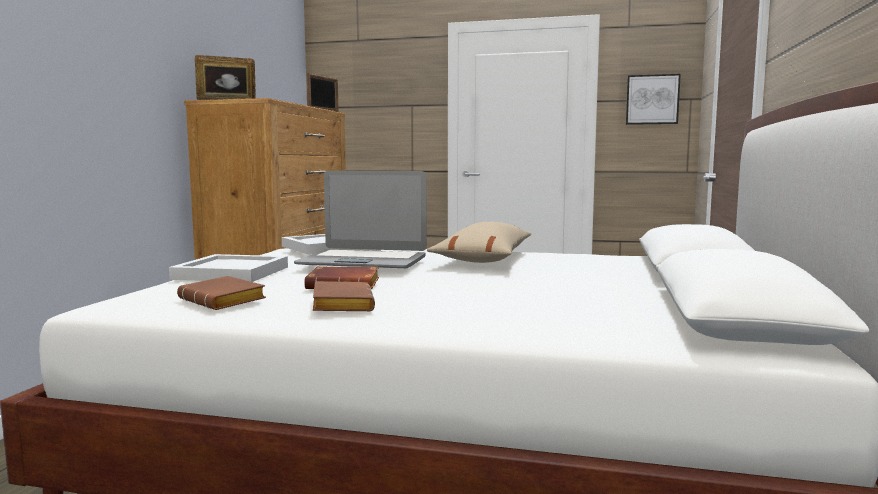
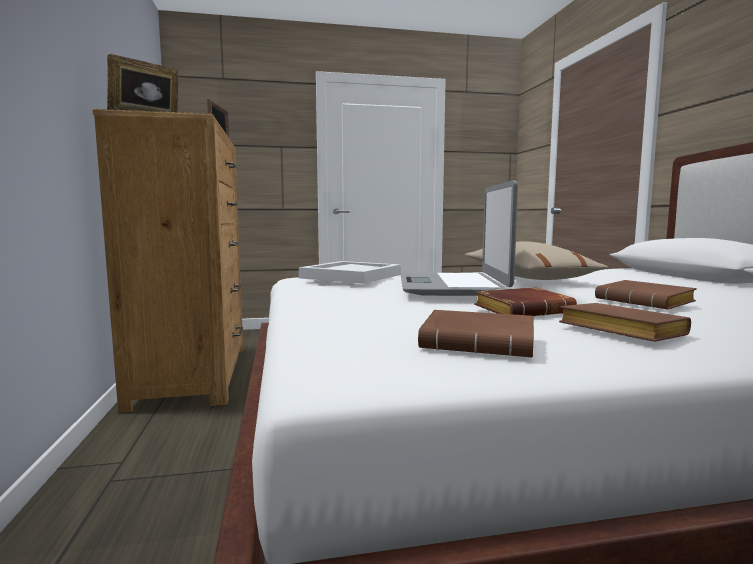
camera: 25 degrees left, 0 degrees up
(230, 273) = (346, 310): white tray -> none
(363, 261) = (451, 286): laptop -> laptop turned 105 degrees clockwise
(473, 289) = (647, 302): none -> brown book
(652, 99) = (484, 152): picture -> none

